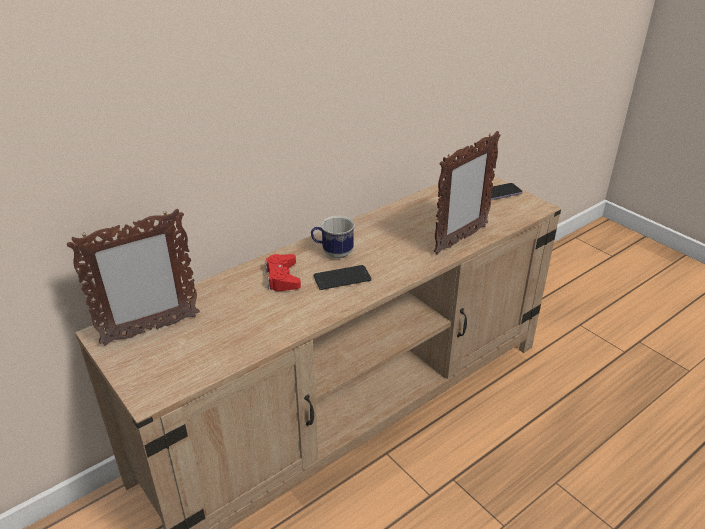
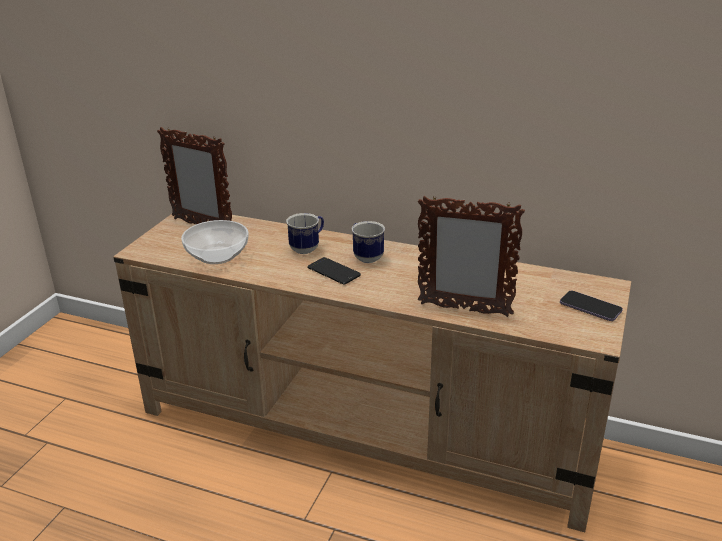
camera: 60 degrees right, 5 degrees down
(231, 338) = (216, 255): none -> bowl
(282, 278) = (308, 248): red game controller -> mug

